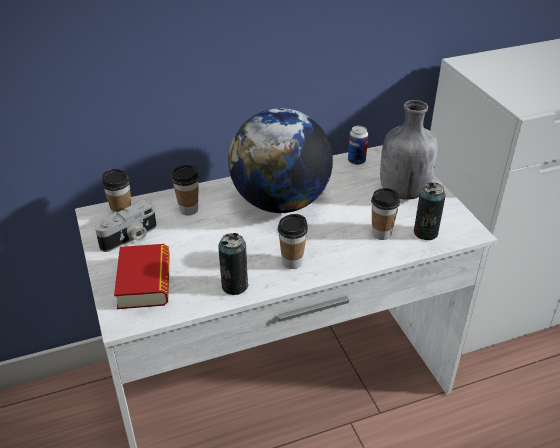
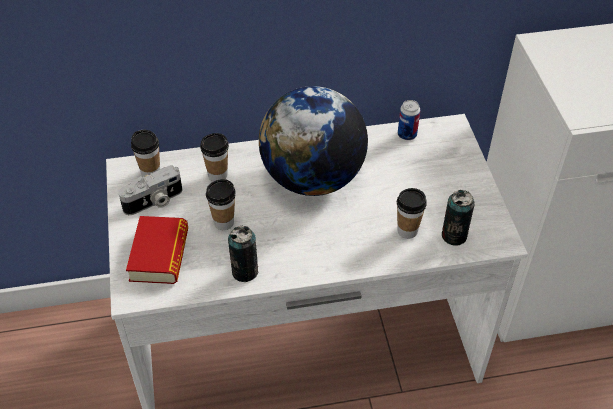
camera: 10 degrees right, 10 degrees up
(292, 262) = (307, 252): cup -> cup (224, 222)
(402, 191) = (445, 181): grey bottle -> none

